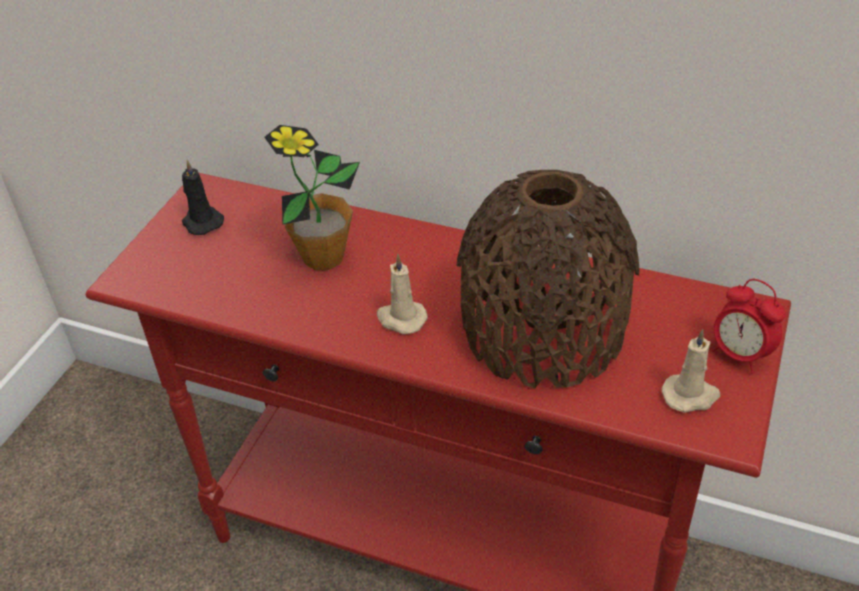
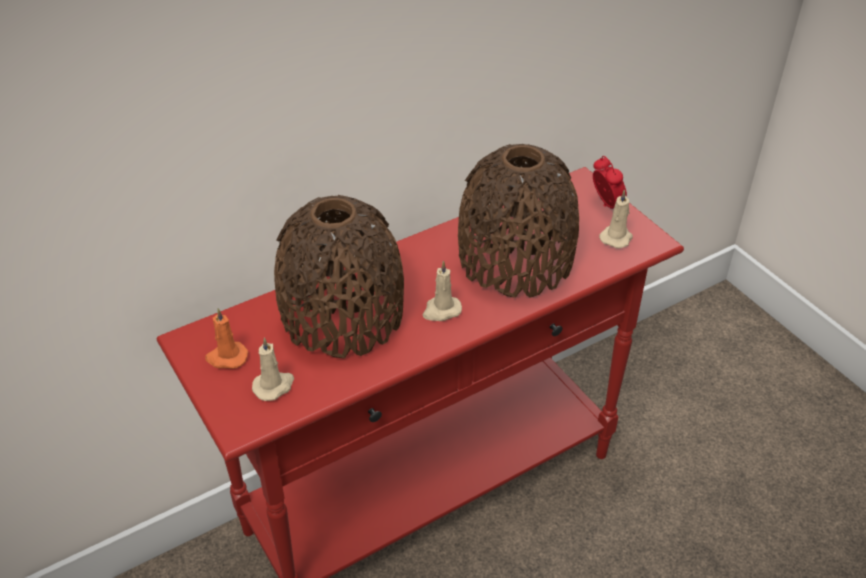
camera: 55 degrees left, 0 degrees up
(191, 269) = (274, 386): none -> beige candle
(202, 222) = (226, 357): black candle -> orange candle
(323, 257) = (342, 316): potted plant -> brown vase
(739, 355) = (606, 205): alarm clock -> alarm clock turned 105 degrees counterclockwise

